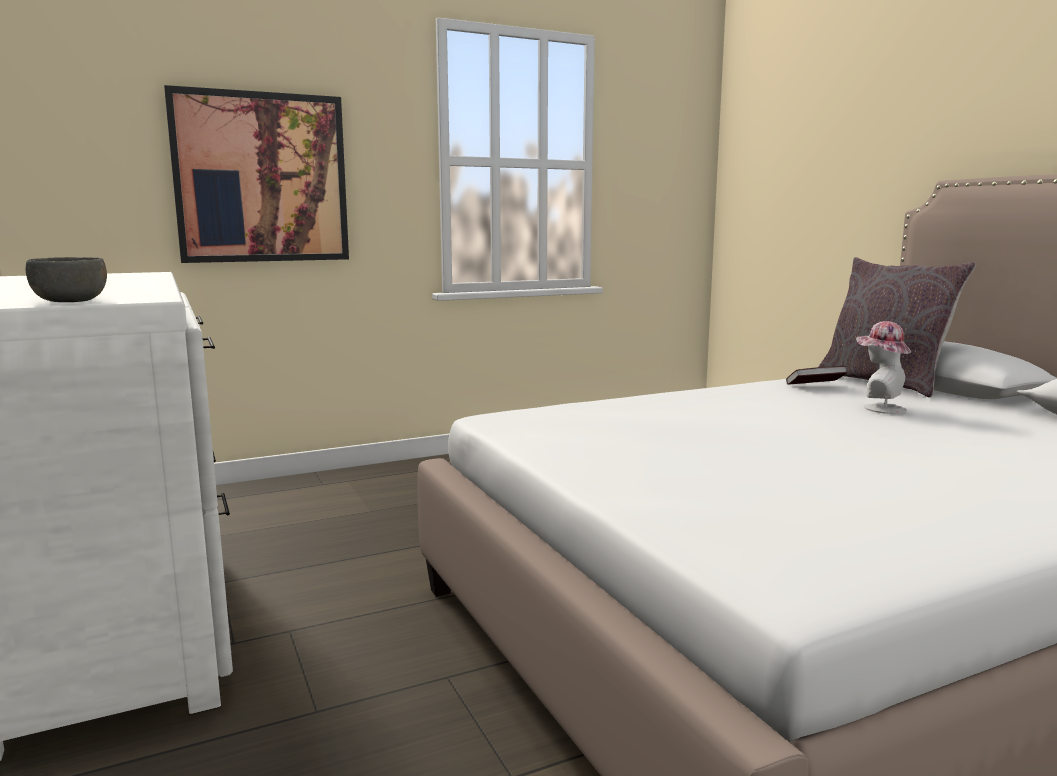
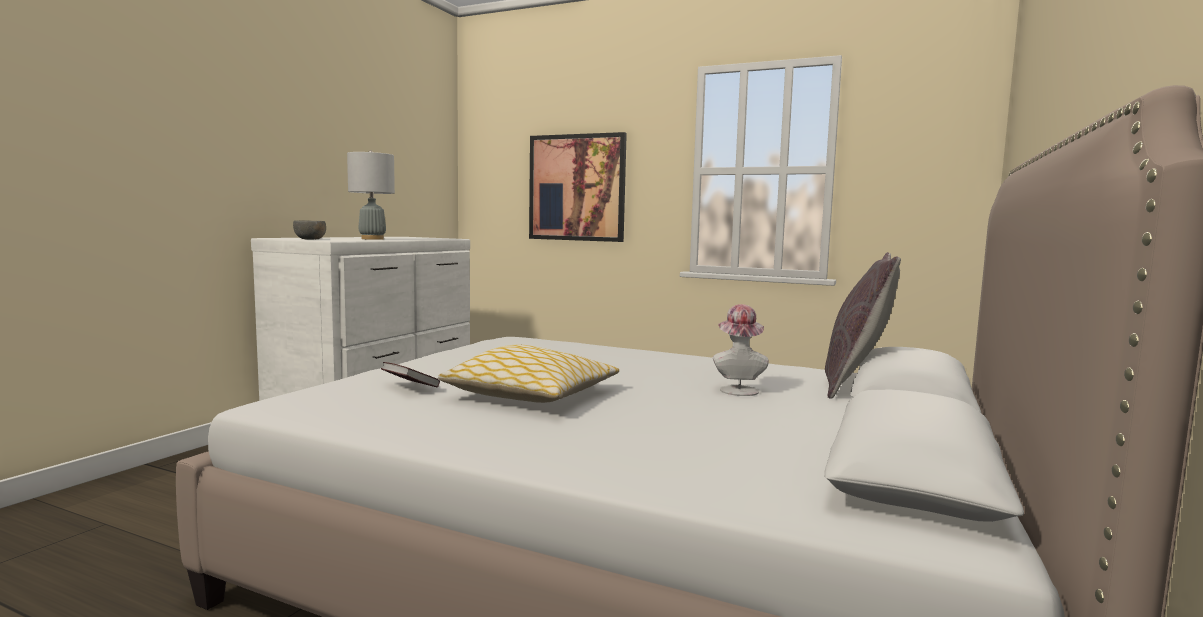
camera: 50 degrees right, 5 degrees down
(116, 287) = (372, 239): none -> grey table lamp
(815, 386) = (774, 372): book -> book (410, 387)
(854, 466) = (532, 395): none -> pillow

